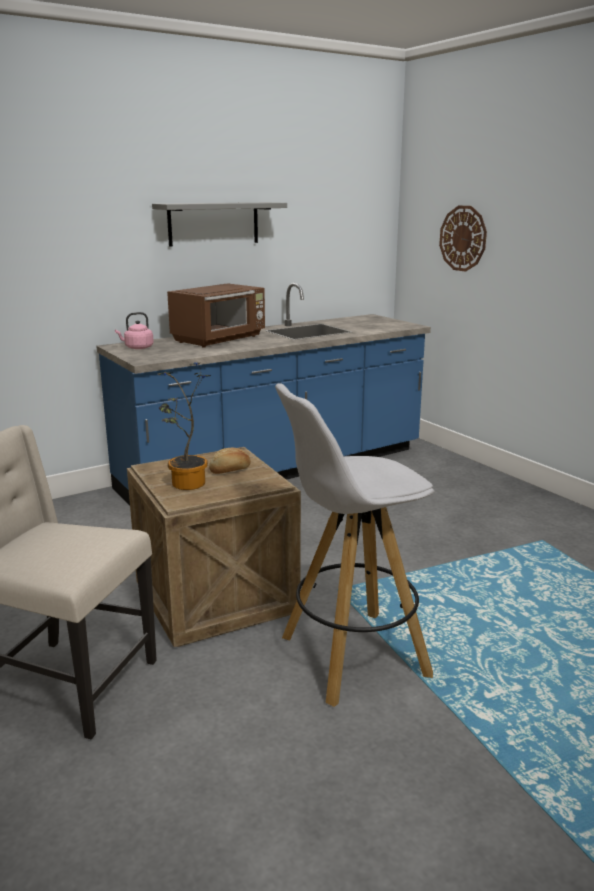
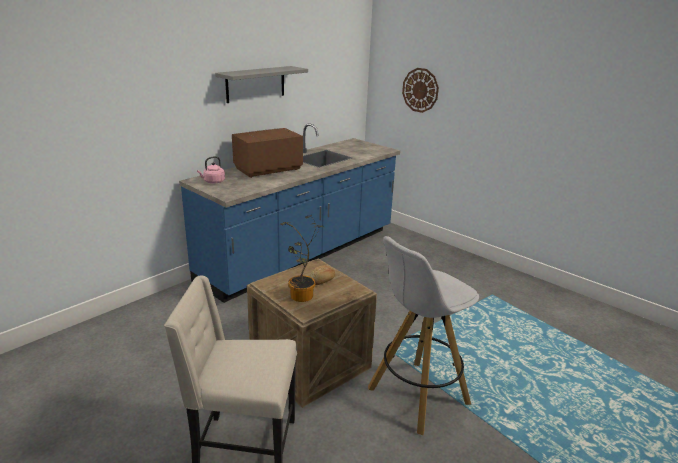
camera: 15 degrees left, 5 degrees up
(220, 339) = (267, 169): brown microwave -> brown microwave turned 150 degrees counterclockwise

